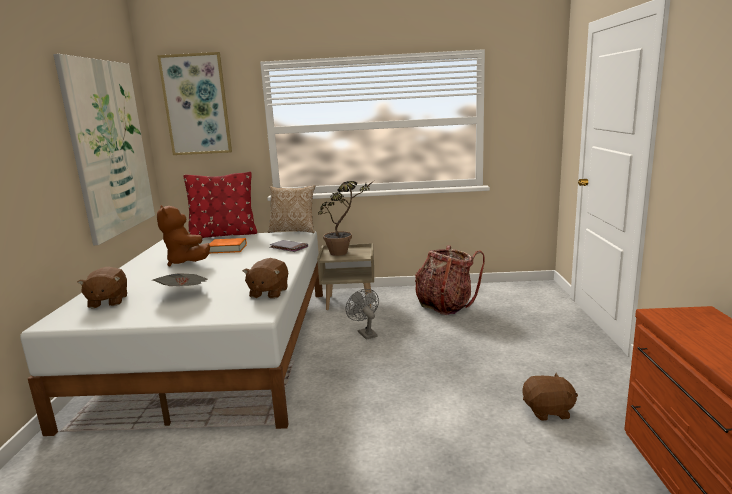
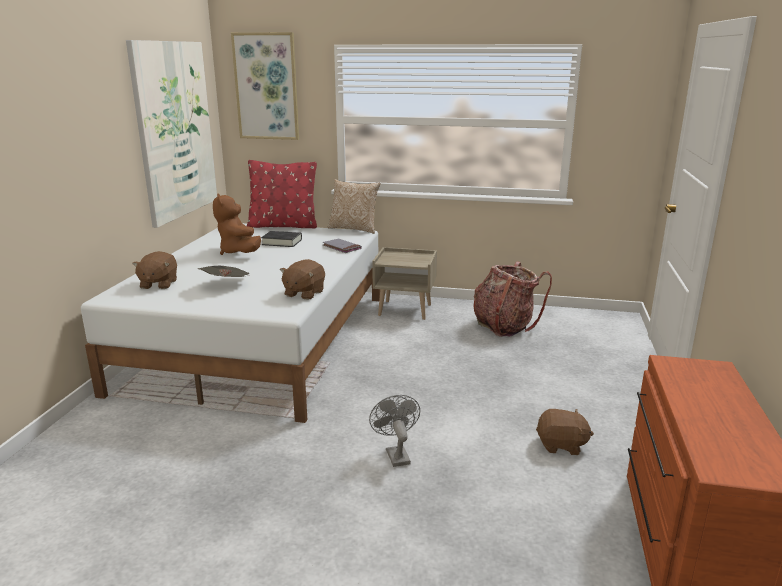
camera: 10 degrees right, 5 degrees up
(227, 249) = (282, 242): orange book -> black book
(345, 252) = (404, 257): potted plant -> none
(365, 333) = (409, 344): grey fan -> grey fan (396, 454)

